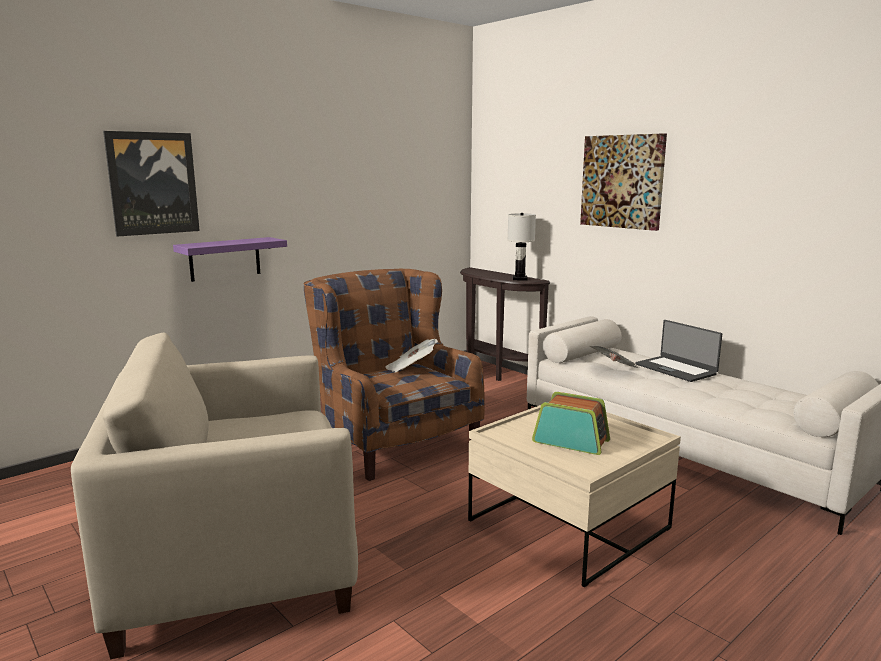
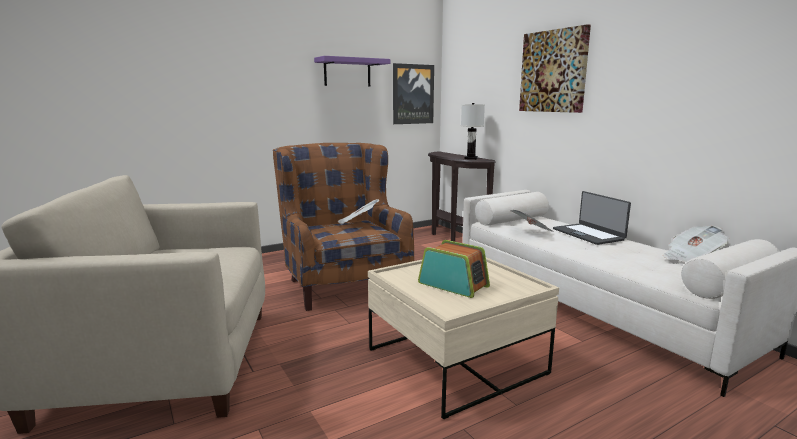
camera: 10 degrees right, 0 degrees up
(153, 183) = (165, 70): picture -> picture (412, 94)
(225, 259) = (226, 132): purple shelf -> purple shelf (347, 72)
(790, 392) = (691, 257): none -> newspaper

